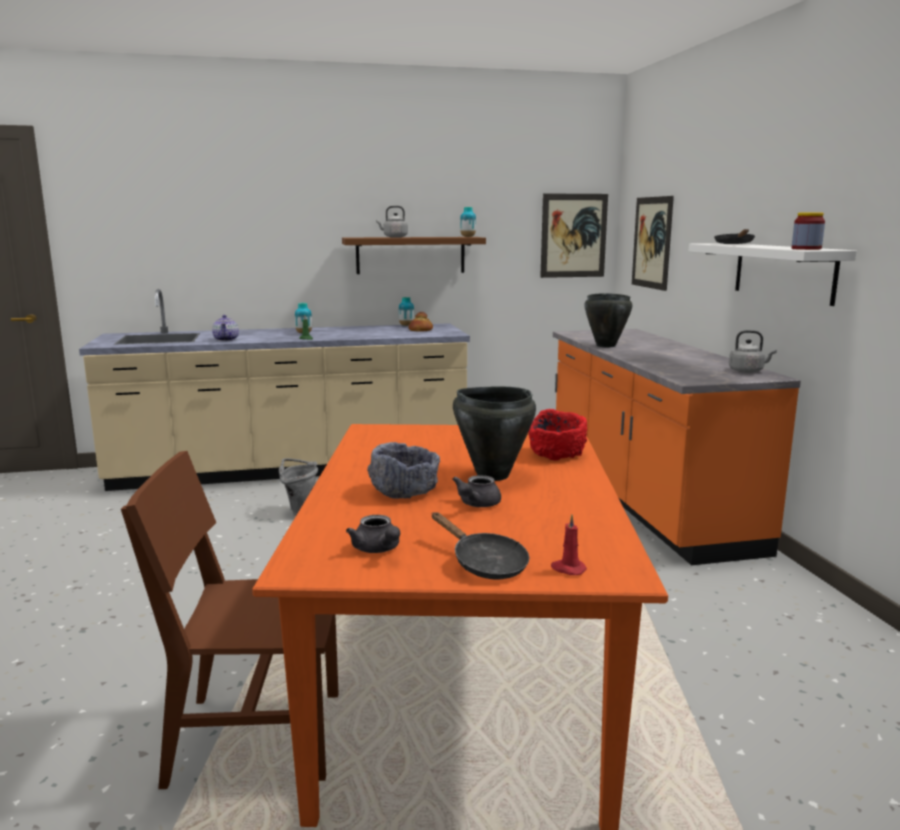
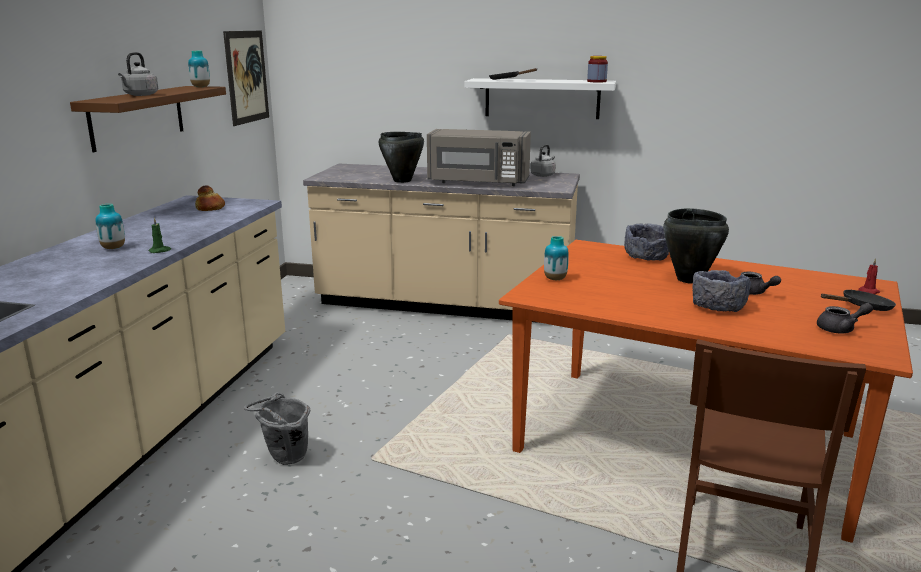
camera: 65 degrees left, 5 degrees up
(226, 339) = (67, 286): teapot -> none
(406, 325) = (164, 208): vase -> vase (555, 279)
(557, 454) = (646, 257): red bowl -> grey bowl
(644, 500) = (445, 305): orange counter -> beige counter
(652, 242) = (343, 80): picture -> none
(653, 360) = (478, 182): none -> grey microwave

